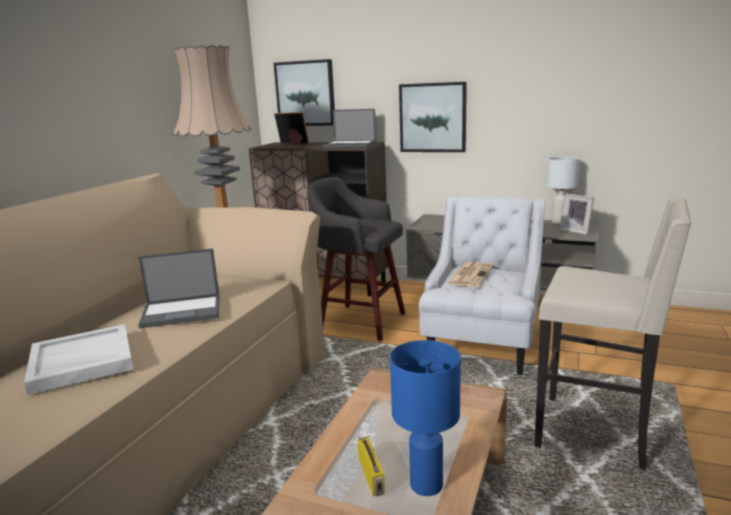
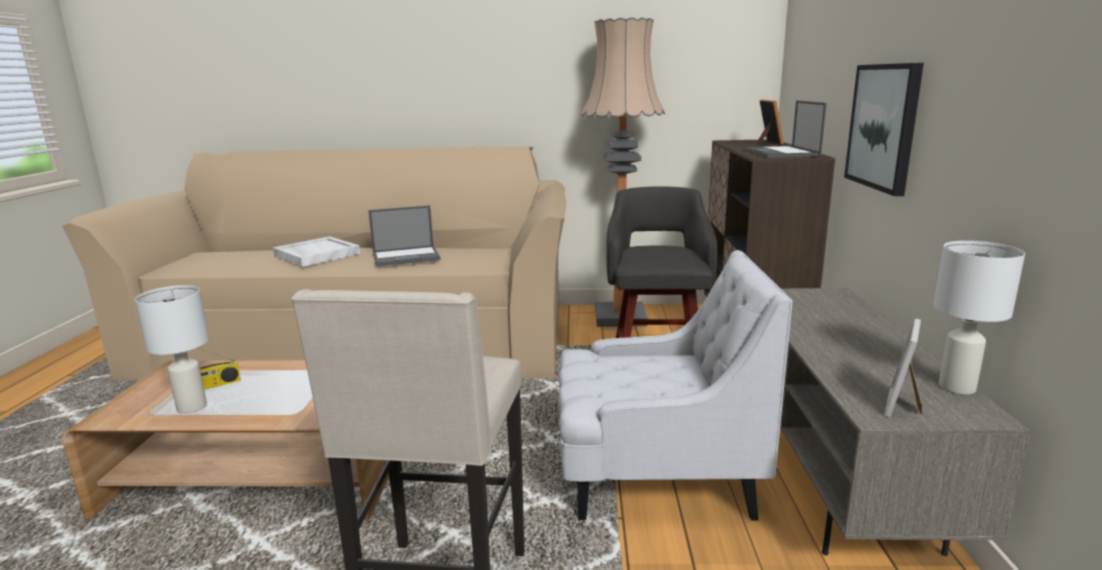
camera: 70 degrees right, 0 degrees up
(183, 311) = (407, 256): laptop -> laptop turned 75 degrees counterclockwise
(305, 93) = (804, 75): picture -> none
(425, 484) = (192, 406): blue table lamp -> white table lamp
(470, 275) = (645, 362): newspaper -> none

